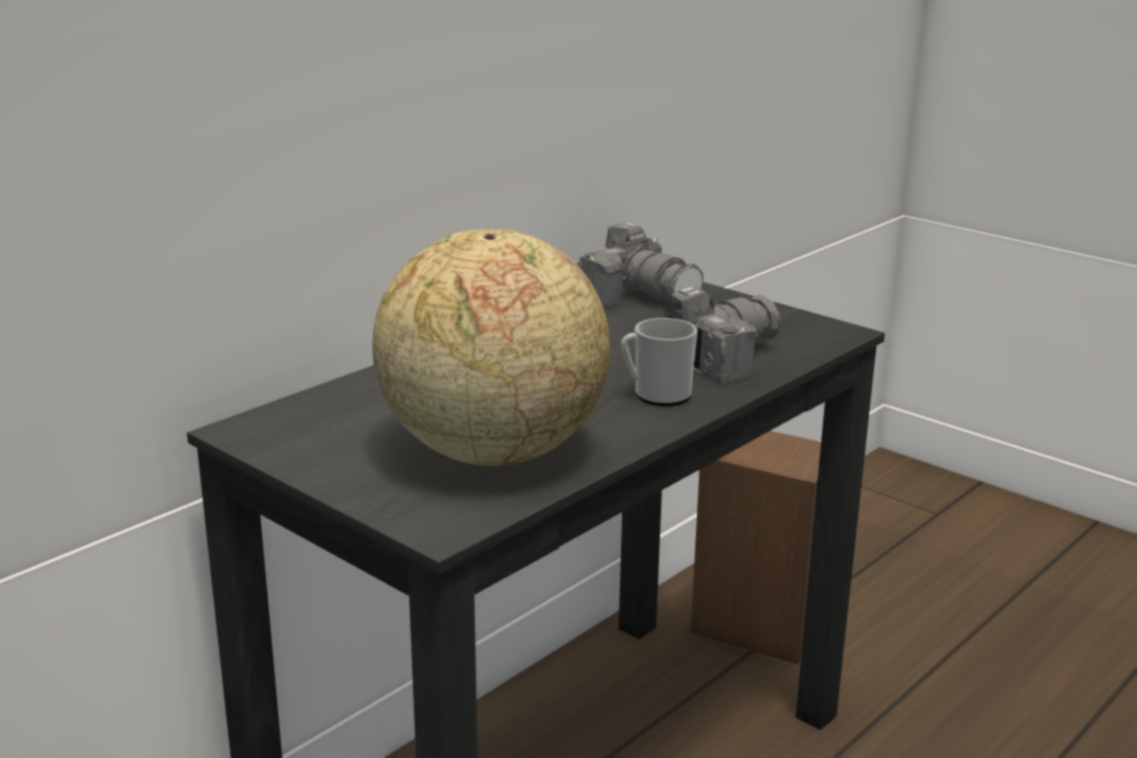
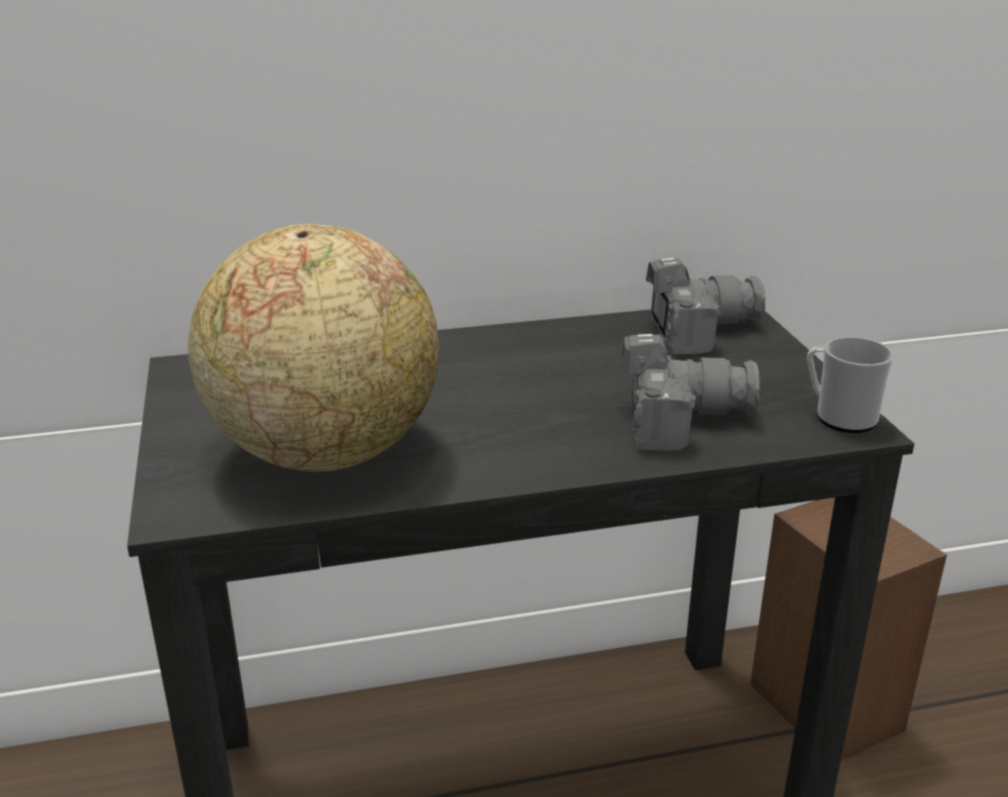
camera: 35 degrees right, 5 degrees up
(639, 295) = (696, 329): camera -> camera turned 90 degrees counterclockwise
(656, 395) = (553, 441): mug -> mug (839, 417)

